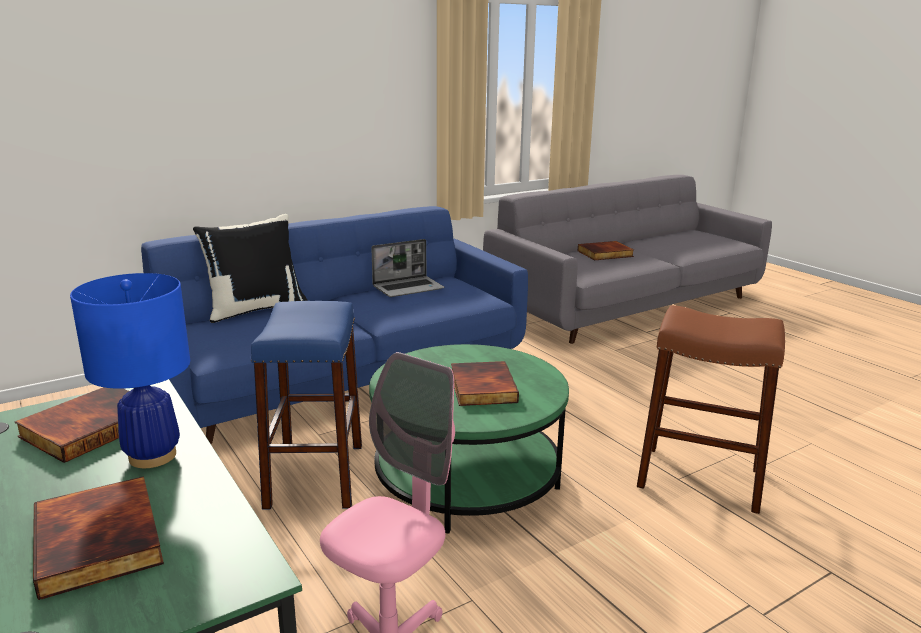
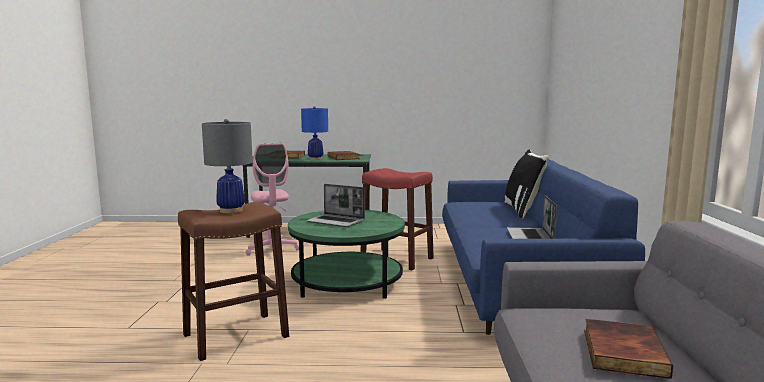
camera: 125 degrees right, 10 degrees down
(315, 475) = (397, 259): blue stool -> red stool
(481, 387) = (336, 222): book -> laptop
(720, 323) = (231, 210): none -> grey table lamp

